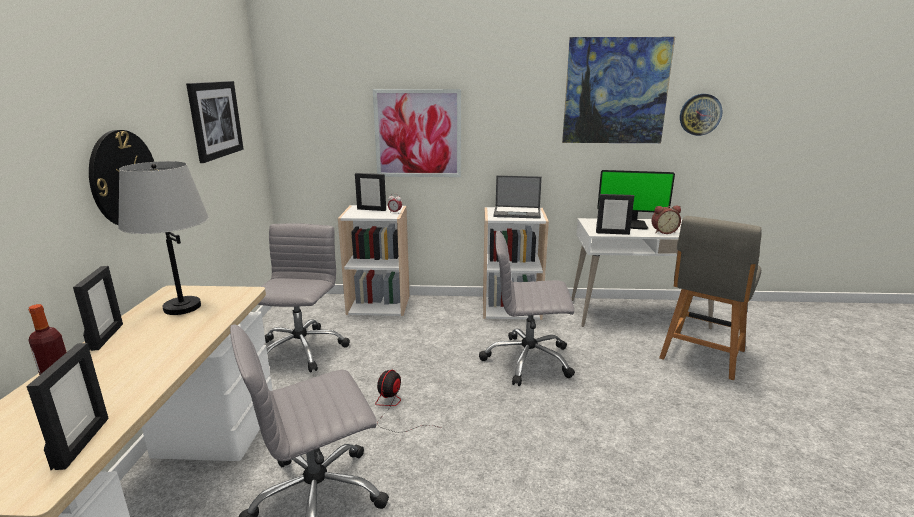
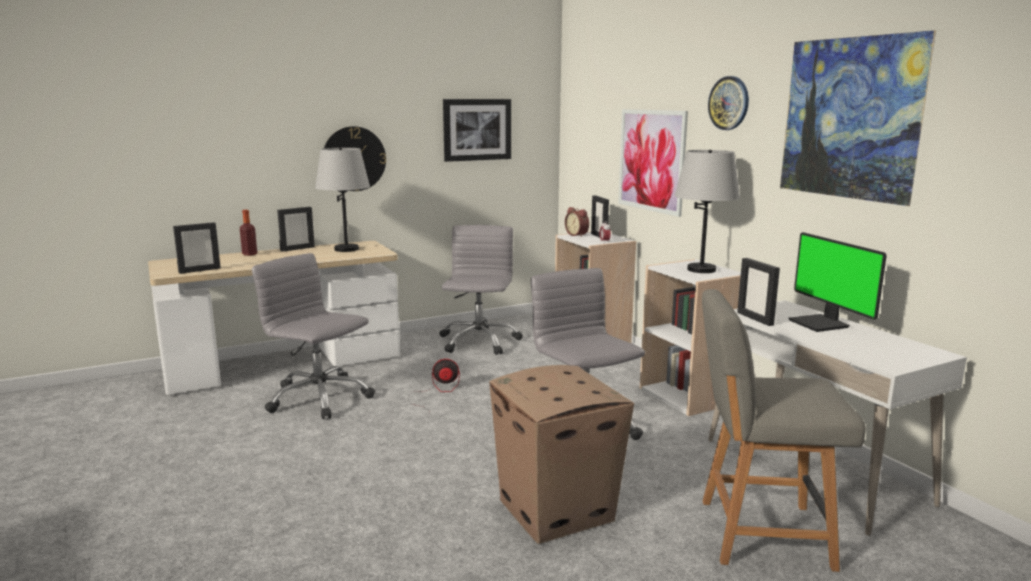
camera: 60 degrees right, 5 degrees down
(301, 349) = (478, 341): grey office chair -> grey office chair turned 60 degrees counterclockwise
(517, 212) = (702, 270): laptop -> grey table lamp
(652, 416) = (556, 510): none -> cardboard box
(663, 232) = (825, 340): alarm clock -> alarm clock (577, 235)
(700, 114) = (977, 163): wall clock -> wall clock (729, 103)

